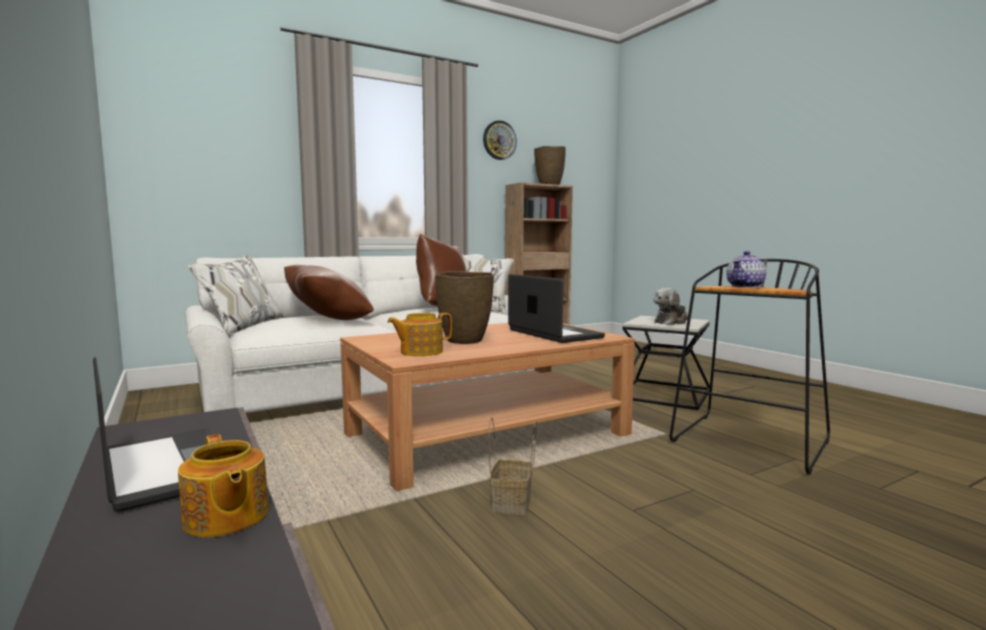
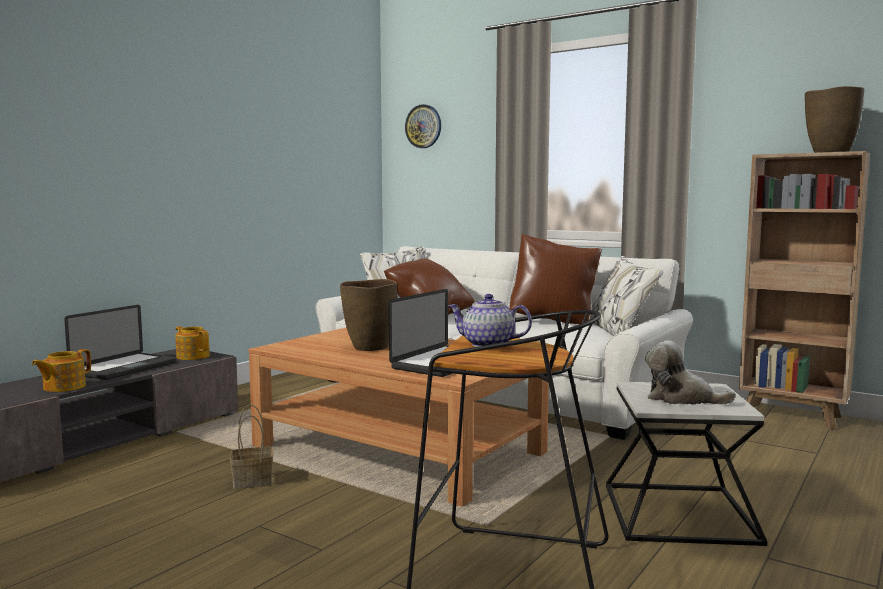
camera: 65 degrees right, 0 degrees up
(420, 352) = (308, 345): teapot -> teapot (193, 356)
(499, 140) = (762, 89): wall clock -> wall clock (423, 126)

